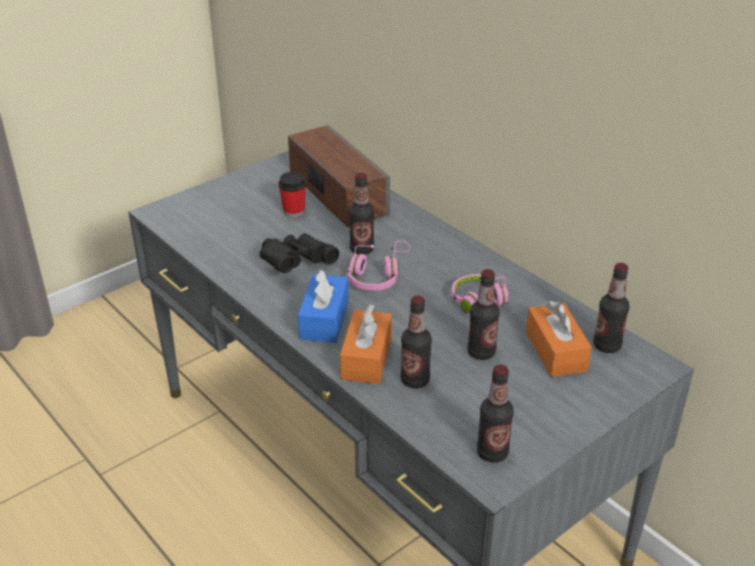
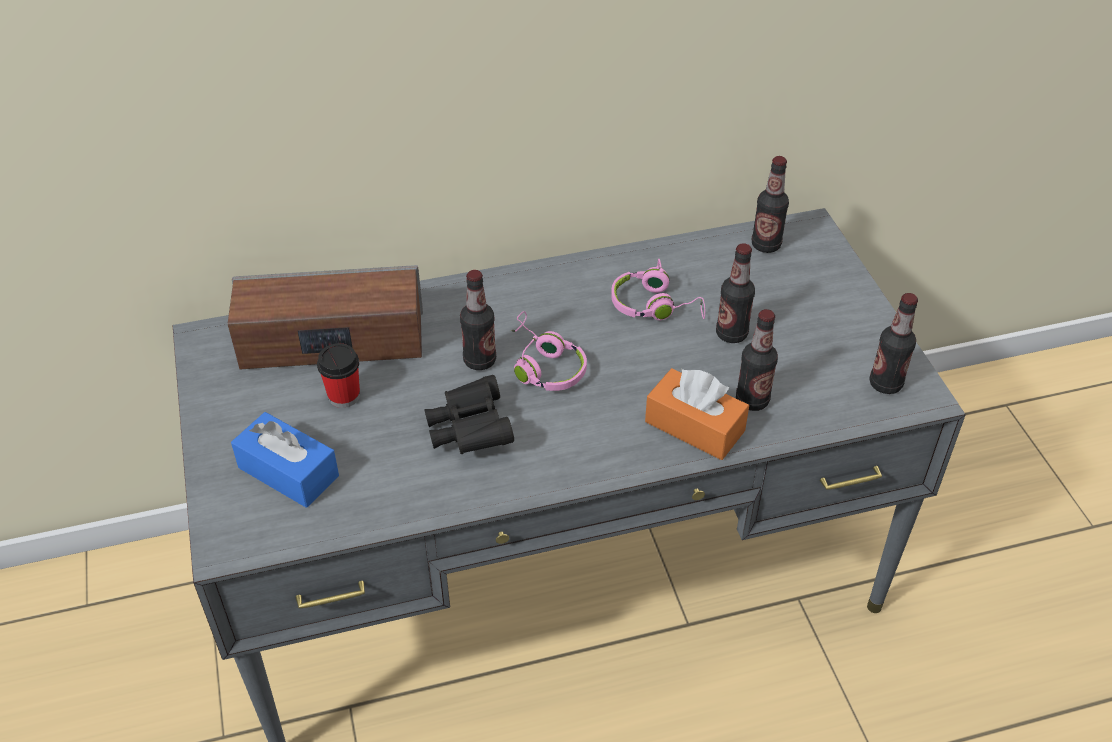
camera: 65 degrees left, 10 degrees up
(324, 319) = (603, 440): blue tissue box -> blue tissue box (288, 472)
(555, 351) = (756, 281): orange tissue box -> none

